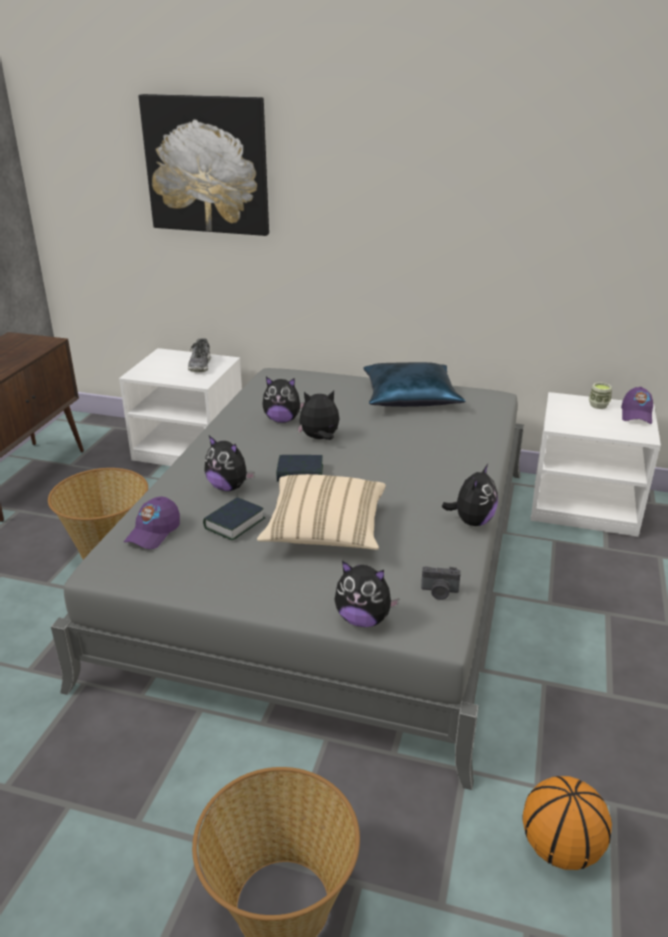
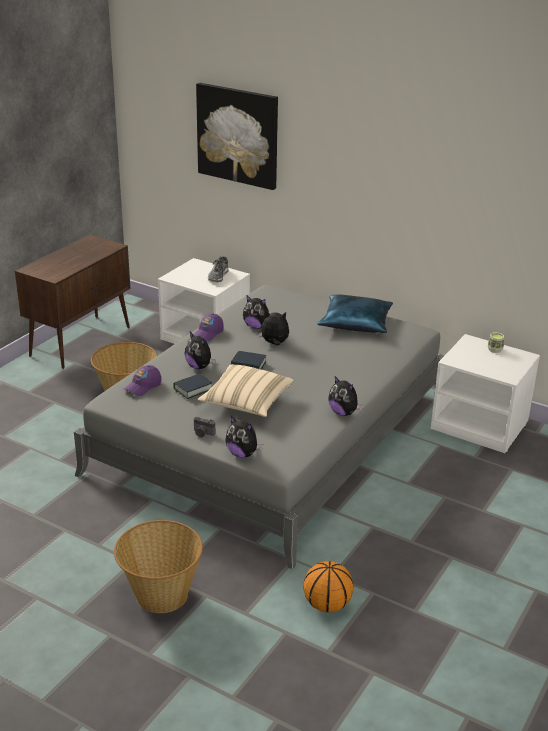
camera: 15 degrees right, 0 degrees up
(439, 592) = (295, 448): camera -> camera (203, 433)
(472, 521) = (343, 413): plush toy -> plush toy turned 90 degrees clockwise
(636, 415) = (517, 361): purple cap -> purple cap (208, 333)

